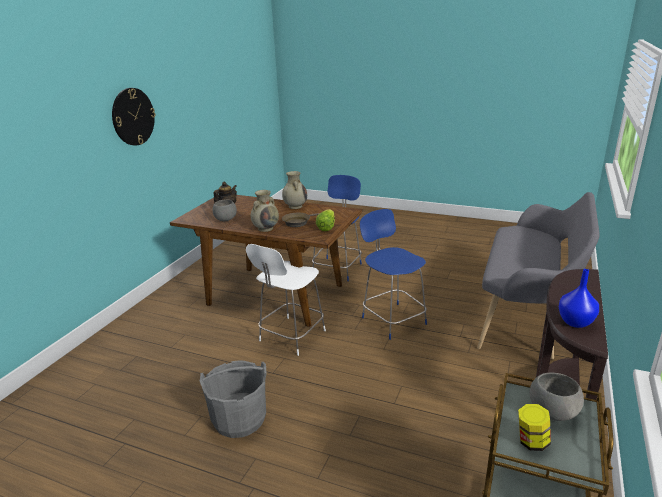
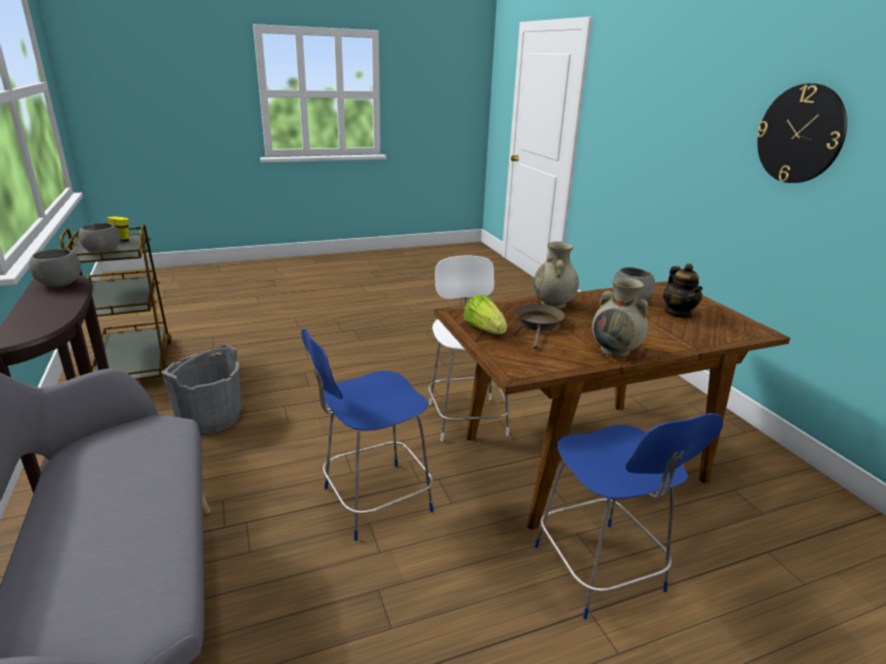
camera: 135 degrees right, 0 degrees up
(239, 419) = (403, 349): grey bucket -> grey bucket (210, 418)
(392, 319) = (373, 500): blue chair -> blue chair turned 135 degrees clockwise
(575, 322) = (60, 284): blue vase -> grey bowl

